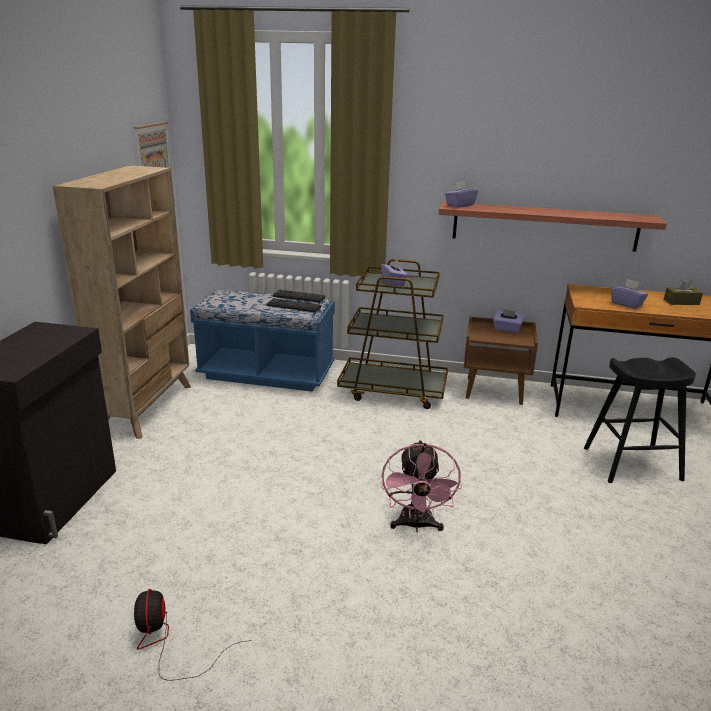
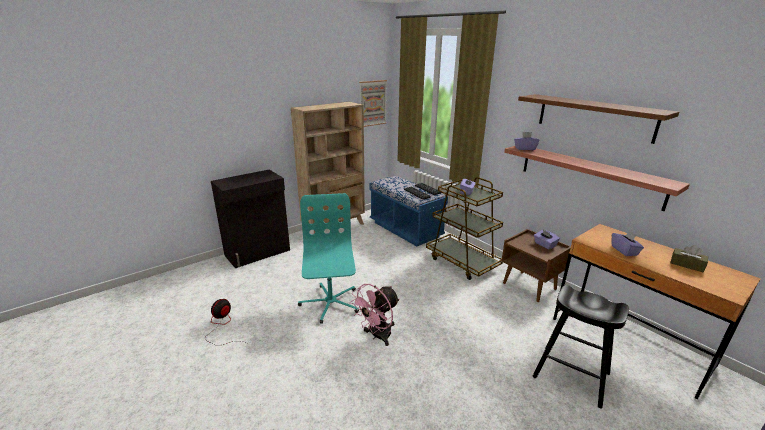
camera: 40 degrees right, 0 degrees up
(298, 517) = (330, 303): none -> turquoise office chair
(545, 152) = (594, 117): none -> brown shelf

